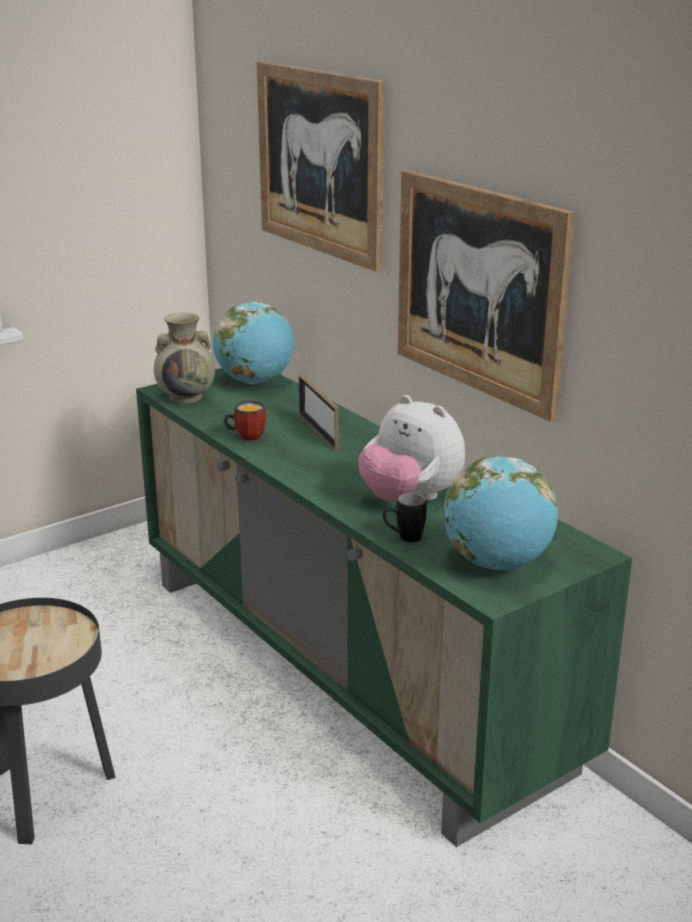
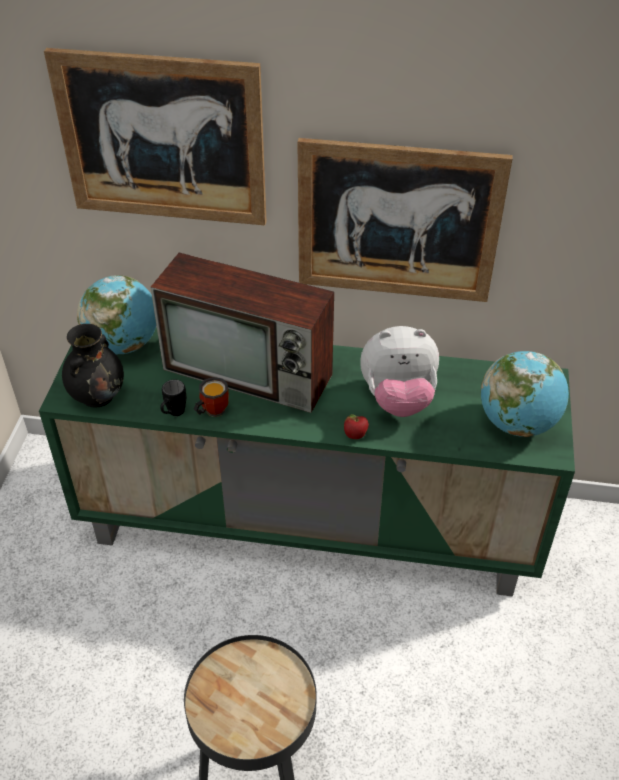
camera: 45 degrees left, 20 degrees up
(187, 397) = (98, 395): beige vase -> black vase
(318, 432) = (251, 372): picture frame -> television
(328, 500) = (355, 436): none -> apple
(403, 538) = (444, 439): black mug -> black mug (173, 414)

